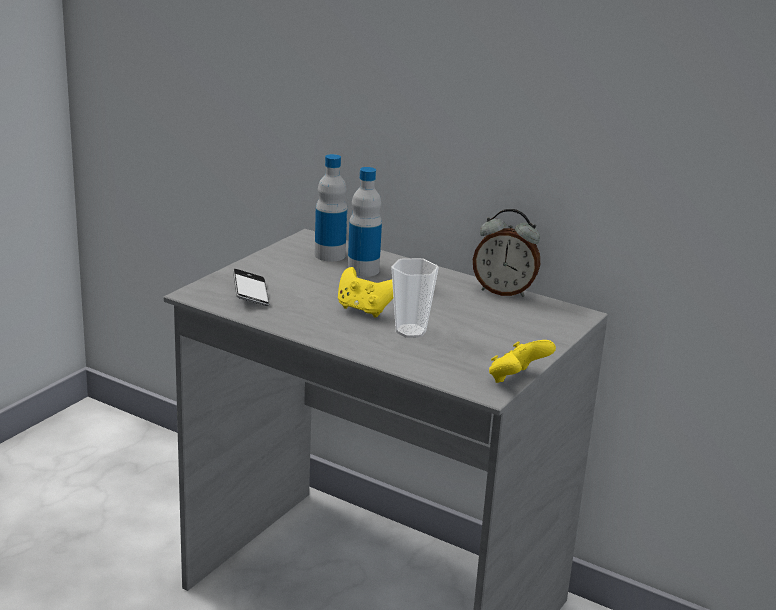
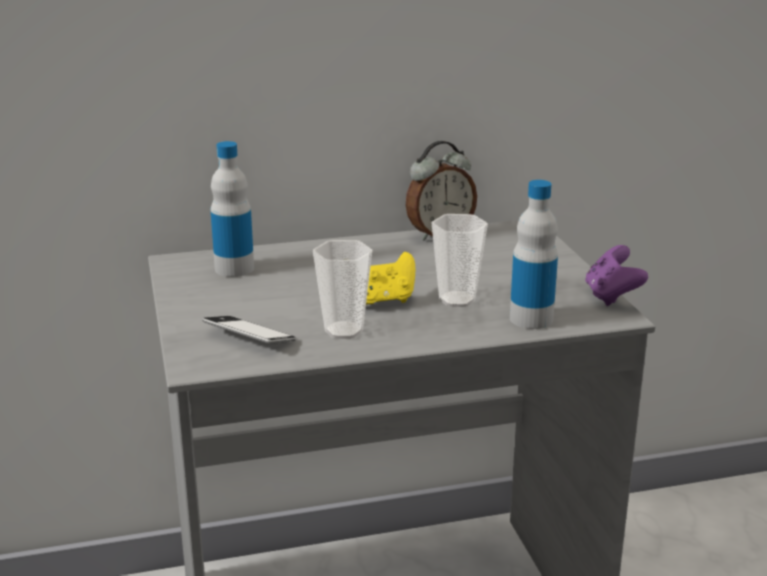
camera: 45 degrees left, 0 degrees up
(304, 314) = (344, 330): none -> cup
(363, 270) = (295, 268): bottle -> bottle (531, 319)
(516, 380) = (611, 296): yellow game controller -> purple game controller

